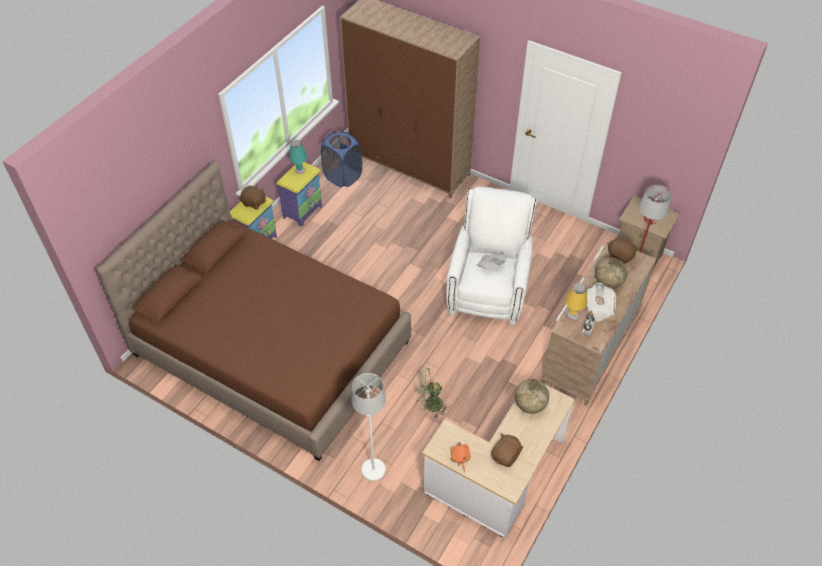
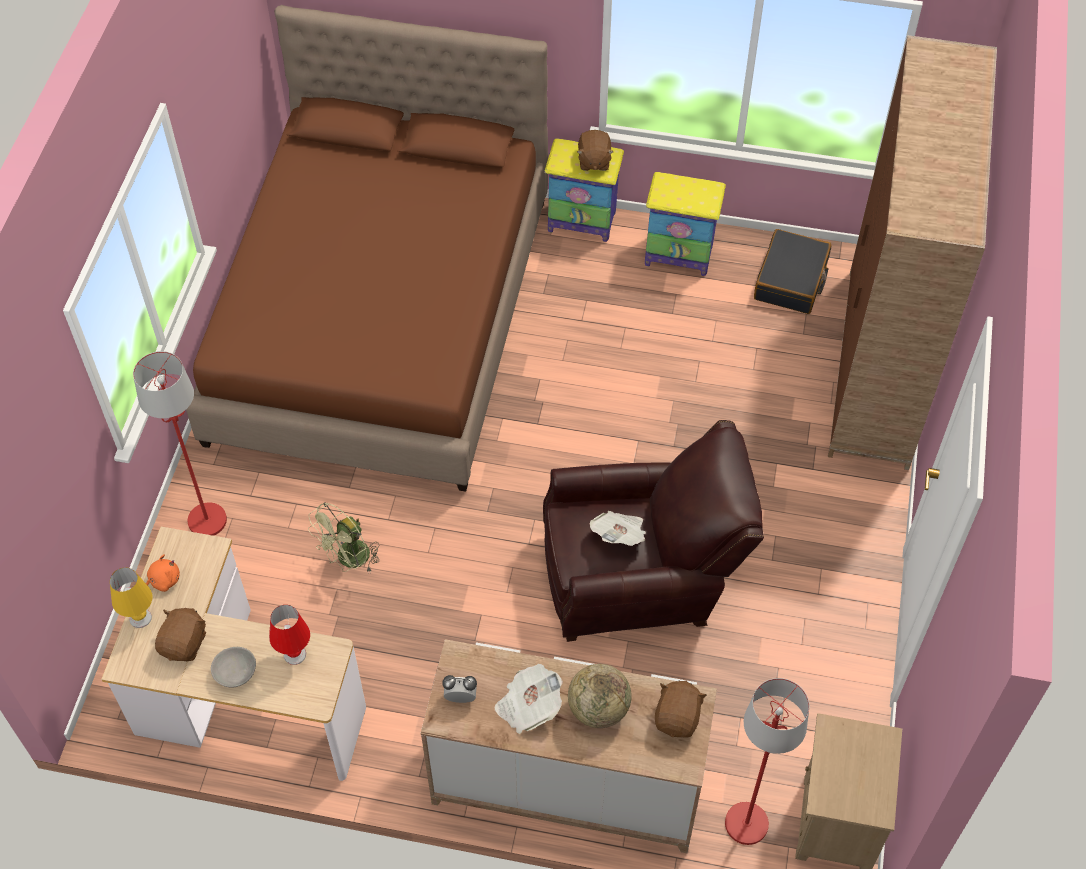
camera: 70 degrees right, 5 degrees up
(299, 170) = (698, 191): turquoise table lamp -> none
(343, 176) = (791, 280): blue laundry basket -> black suitcase
(373, 470) = (207, 521): white floor lamp -> red floor lamp
(429, 405) = (349, 560): green fan -> green fan turned 105 degrees counterclockwise
(489, 286) = (641, 577): white armchair -> brown armchair
(506, 456) = (184, 643): brown plush toy -> brown plush toy turned 90 degrees counterclockwise
(530, 405) = (294, 654): globe -> red table lamp
(533, 435) = (236, 673): none -> grey bowl
(573, 314) = (495, 665): yellow table lamp -> yellow table lamp (140, 618)

